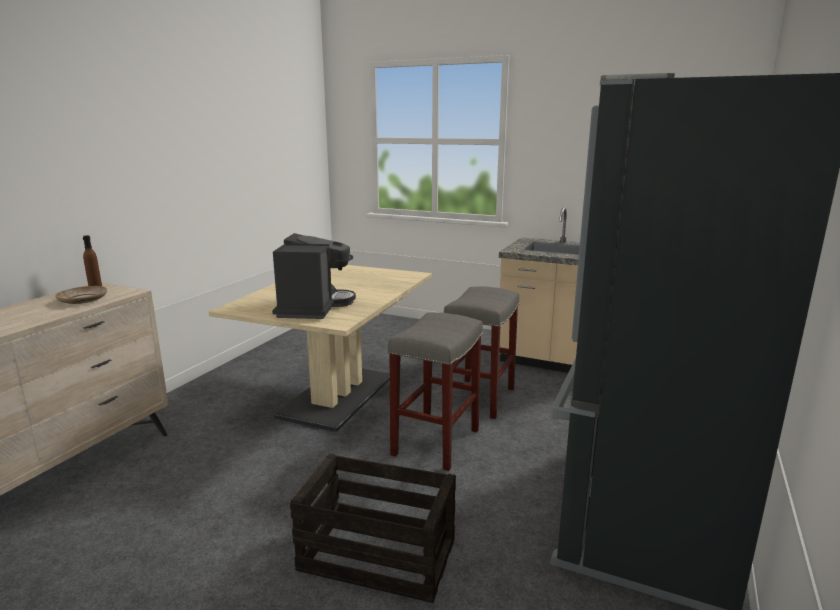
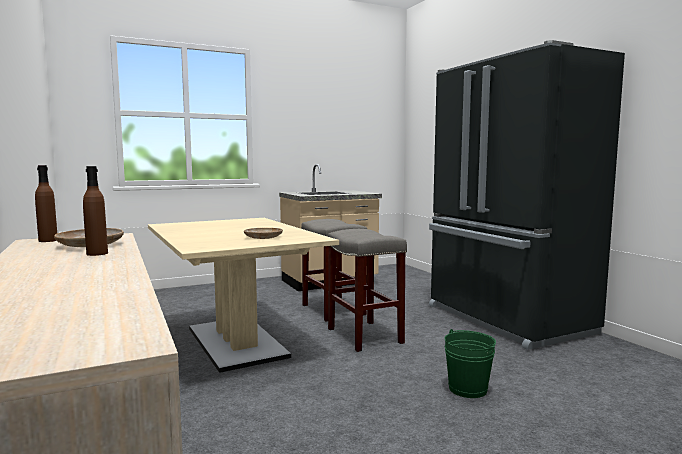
camera: 50 degrees left, 10 degrees down
(48, 312) = (97, 253): none -> brown bottle
(313, 307) = (263, 237): coffee machine -> beige plate
(376, 555) = (468, 389): crate -> green bucket

